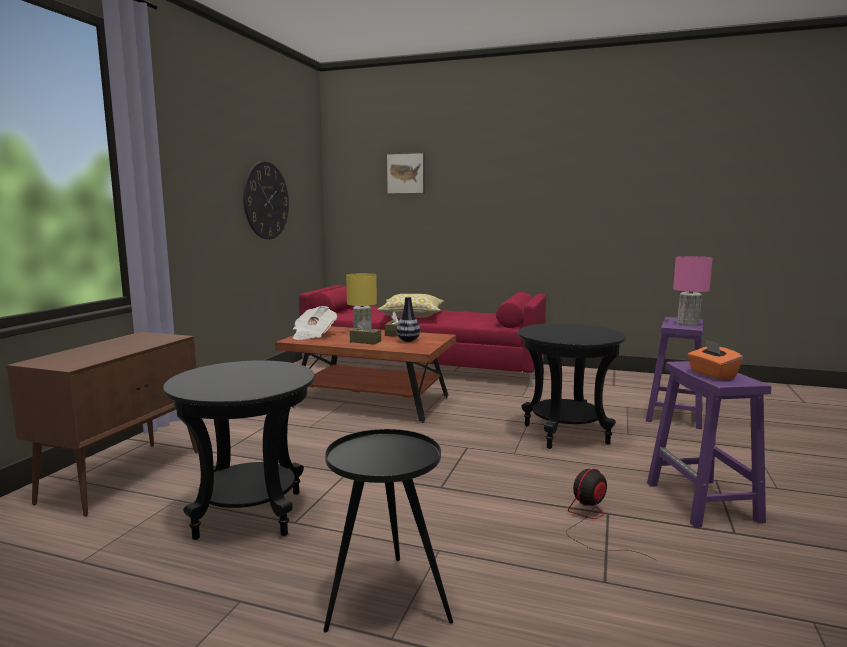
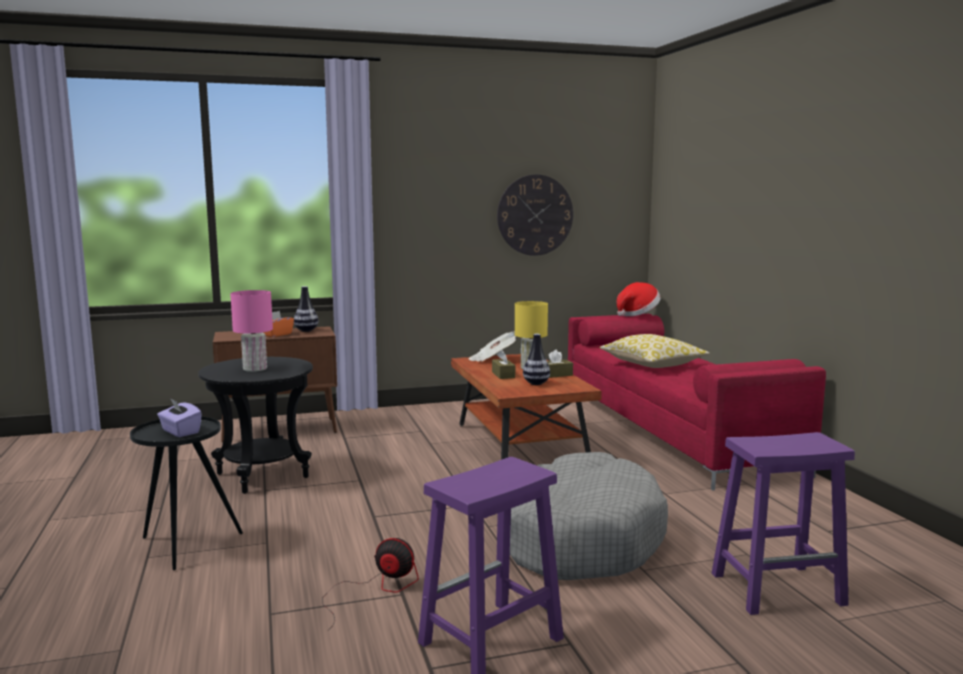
camera: 55 degrees right, 0 degrees up
(137, 339) = (306, 330): none -> vase
(339, 285) = (637, 314): none -> hat
(387, 453) = (180, 432): none -> purple tissue box
(406, 173) = (711, 180): picture -> none
(565, 434) = (580, 538): black side table -> grey dog bed
(688, 323) = (795, 446): pink table lamp -> pink table lamp (255, 369)
(712, 374) = (478, 477): orange tissue box -> orange tissue box (277, 334)

